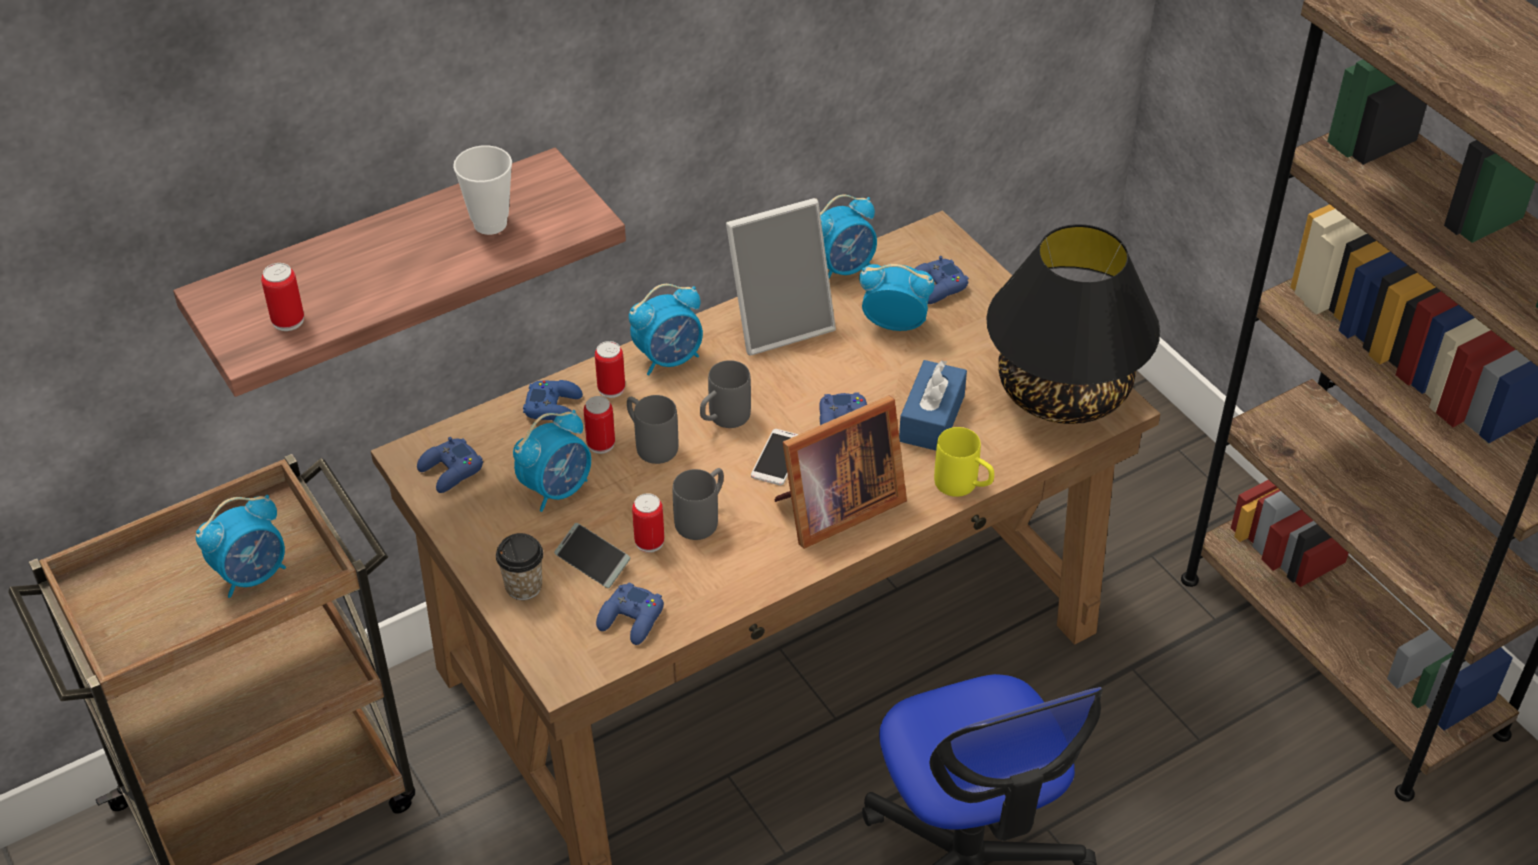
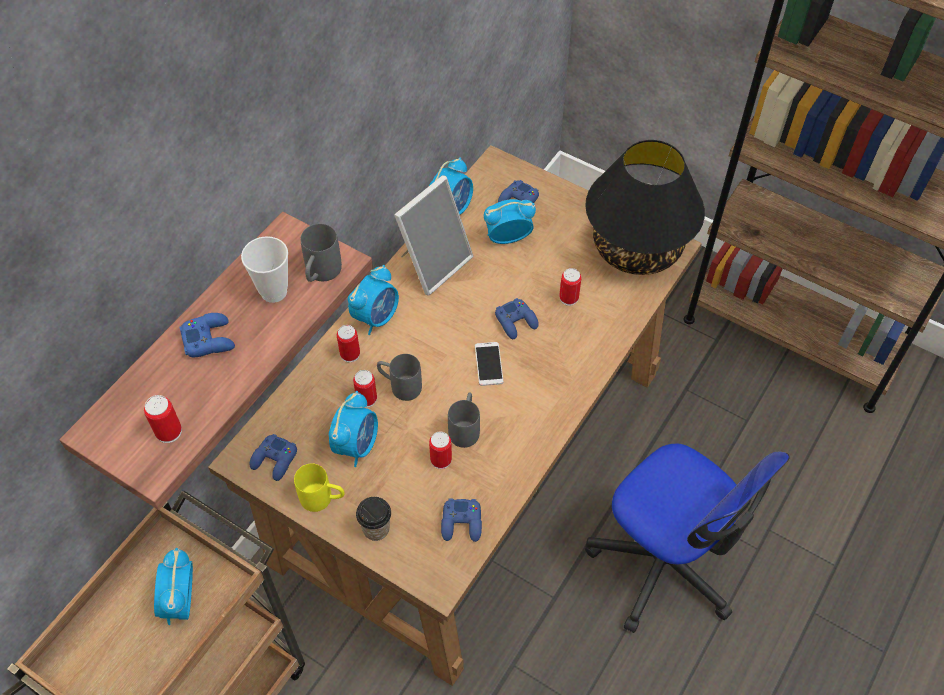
camera: 25 degrees left, 10 degrees up
(252, 574) = (181, 602): alarm clock -> alarm clock turned 150 degrees clockwise
(554, 407) = (319, 383): blue game controller -> blue game controller (209, 339)
(592, 561) = (411, 490): phone -> none
(723, 419) = (437, 349): grey mug -> grey mug (320, 274)
(834, 508) = (545, 387): picture frame -> none
(931, 418) = (568, 298): blue tissue box -> can
(964, 486) = (615, 339): yellow mug -> yellow mug (323, 499)

